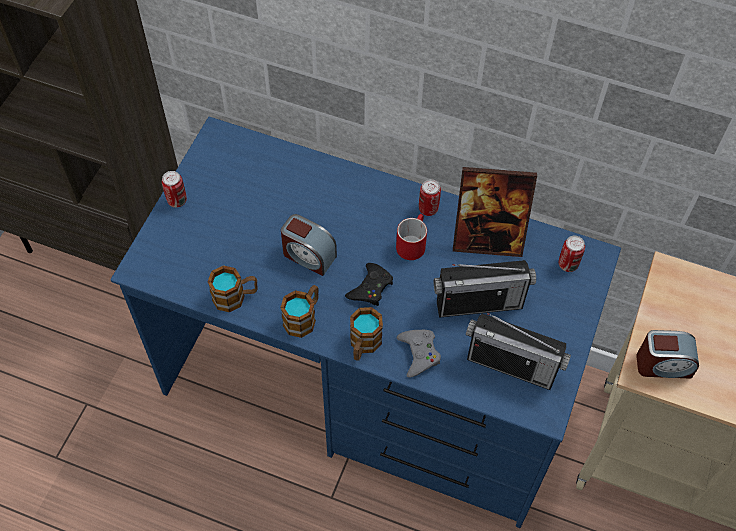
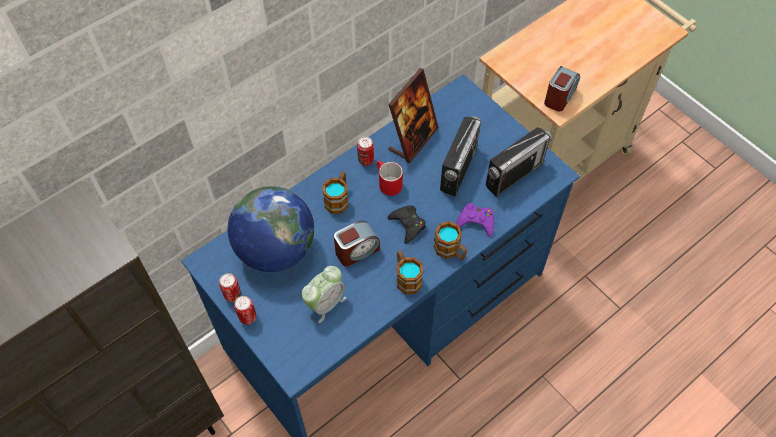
camera: 60 degrees left, 0 degrees up
(229, 258) = (325, 303): none -> alarm clock
(235, 297) = (362, 314): mug -> mug (338, 199)
(266, 184) = (275, 250): none -> globe
(419, 354) = (476, 221): grey game controller -> purple game controller
(568, 264) = (459, 107): can -> can (233, 295)

